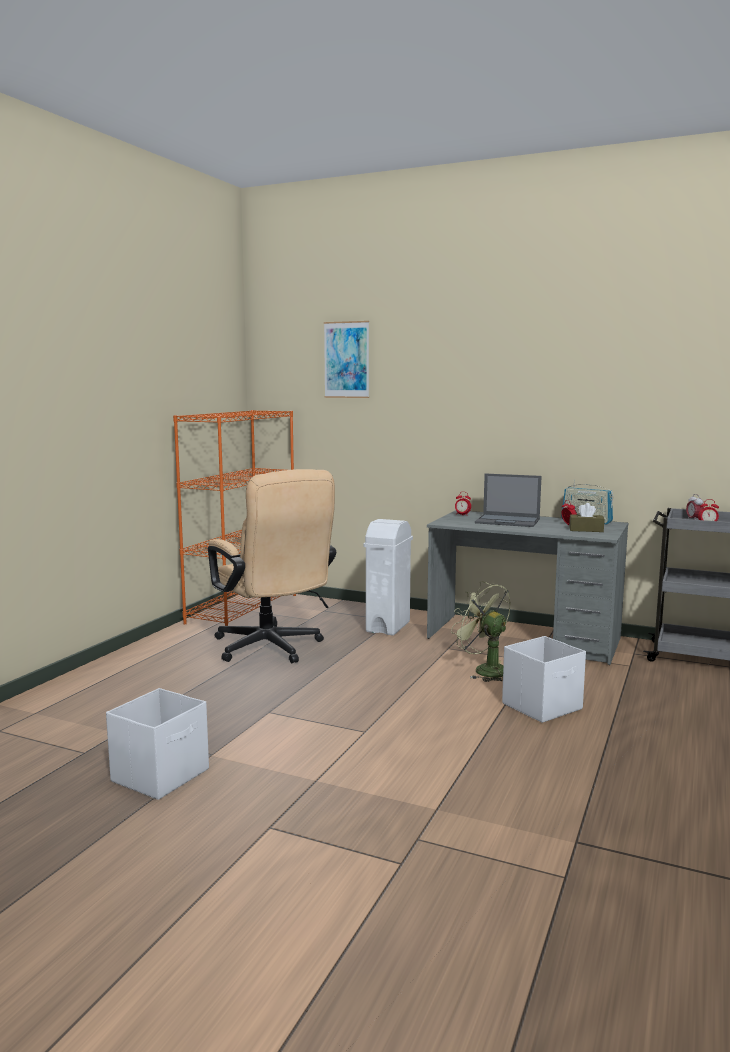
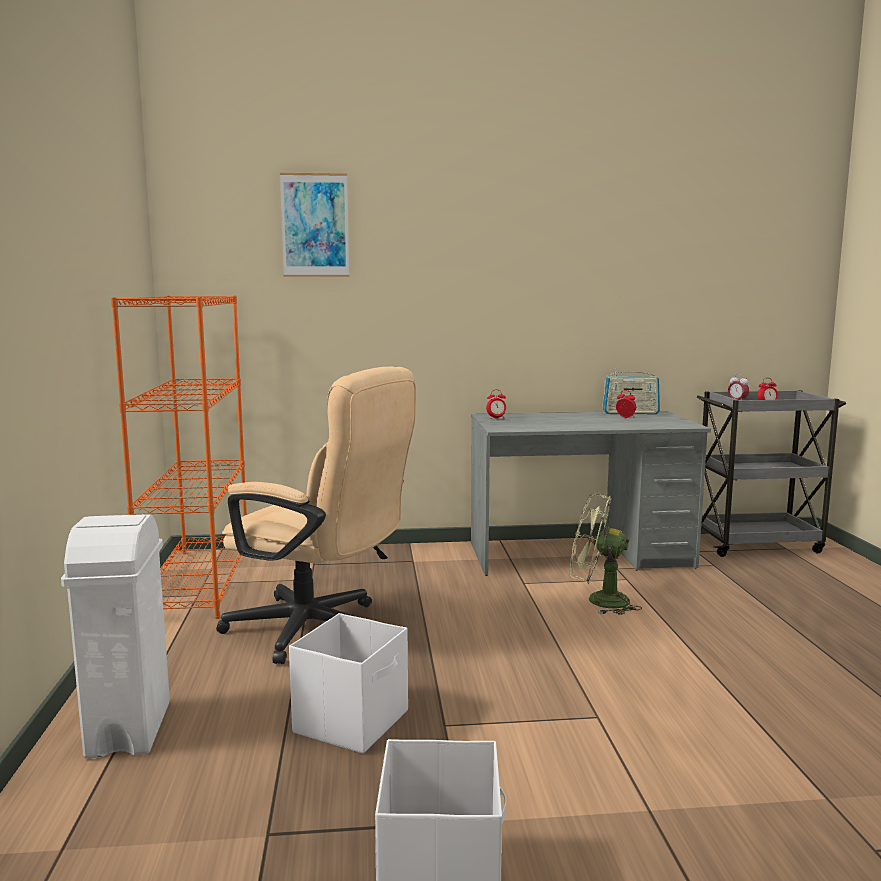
camera: 30 degrees left, 0 degrees up
(388, 626) = (421, 570): white trash can -> white trash can (130, 728)
(508, 521) = (561, 420): laptop -> none
(543, 706) = (715, 629): white storage box -> white storage box (353, 721)
(586, 530) = (656, 421): brown tissue box -> none

